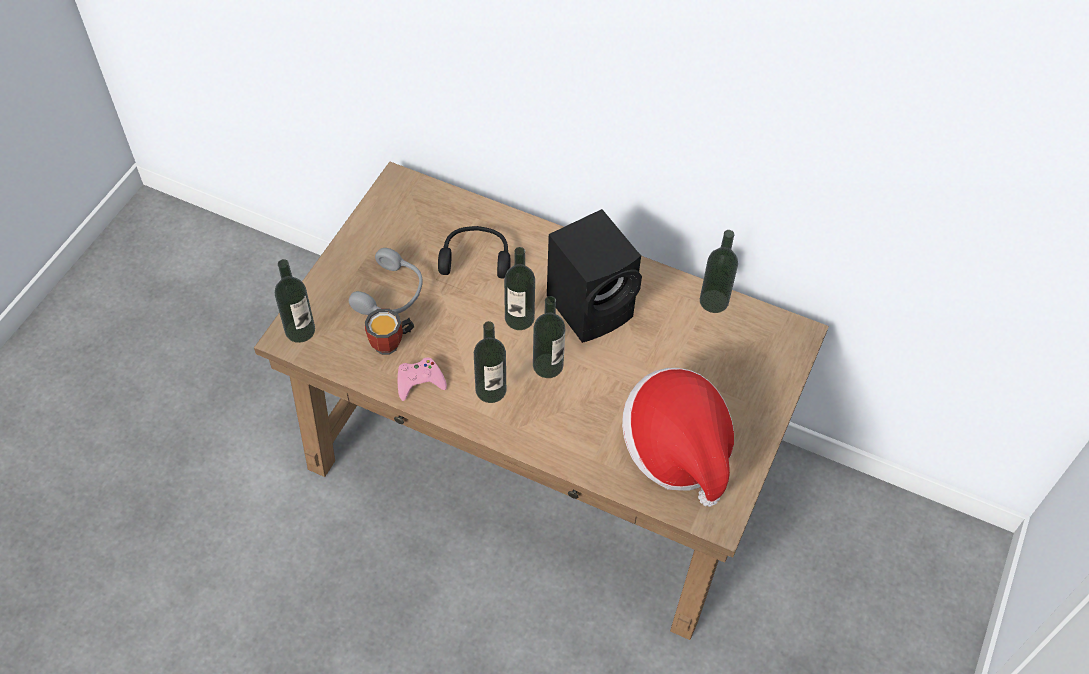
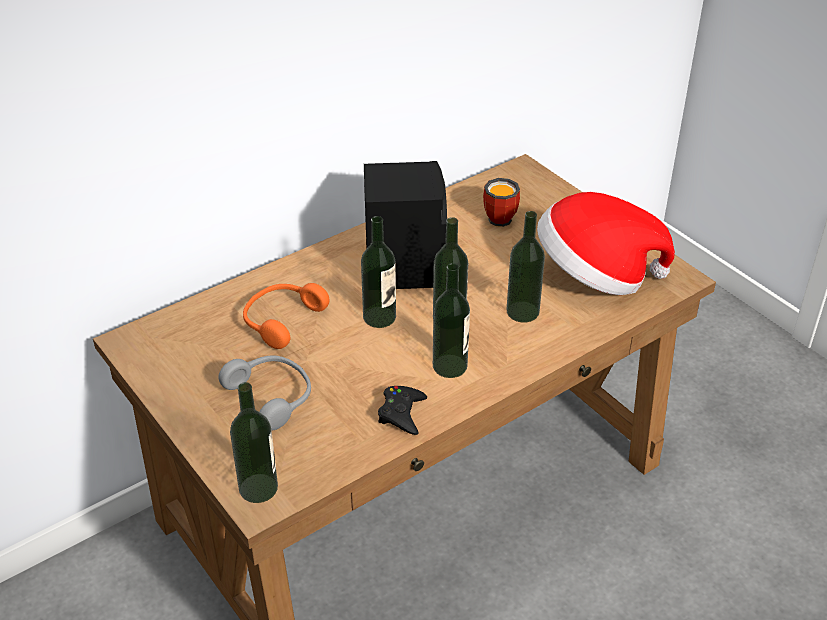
camera: 60 degrees left, 15 degrees down
(391, 345) = (338, 419): mug -> mug (502, 216)
(419, 381) = (402, 413): pink game controller -> black game controller
(476, 258) = (281, 320): black headphones -> orange headphones
(714, 301) = (455, 199): bottle -> bottle (522, 312)

